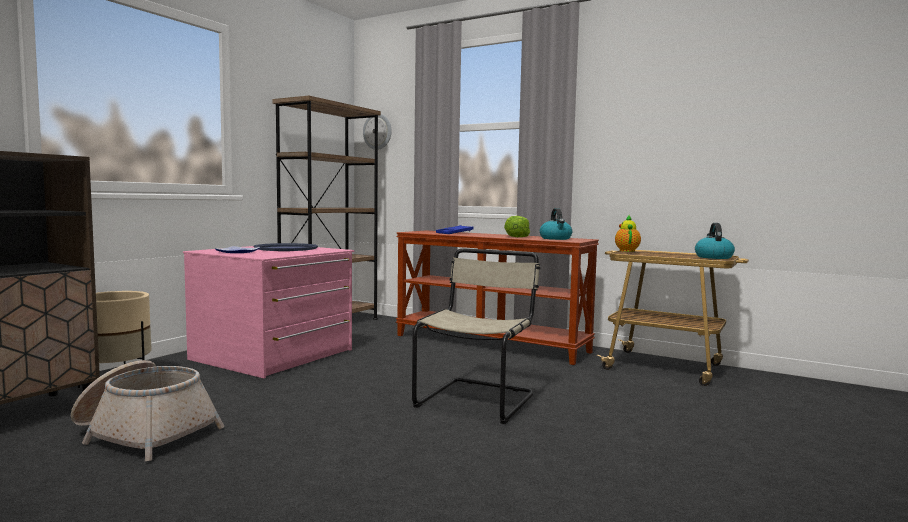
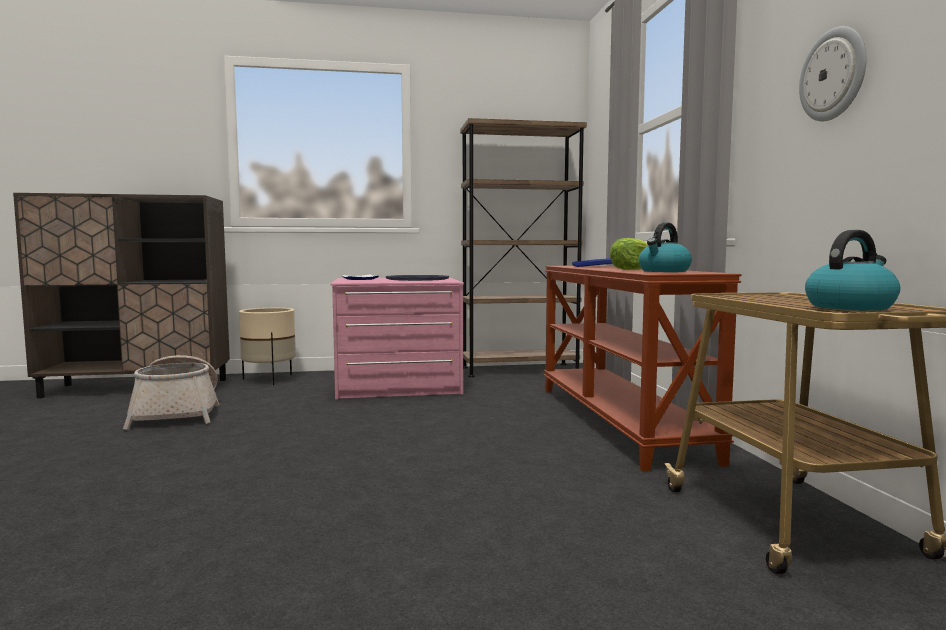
camera: 50 degrees right, 0 degrees up
(377, 131) = (598, 148): wall clock -> wall clock (833, 75)
(478, 399) = (410, 467): beige chair -> none
(626, 250) = (758, 293): teapot -> none

